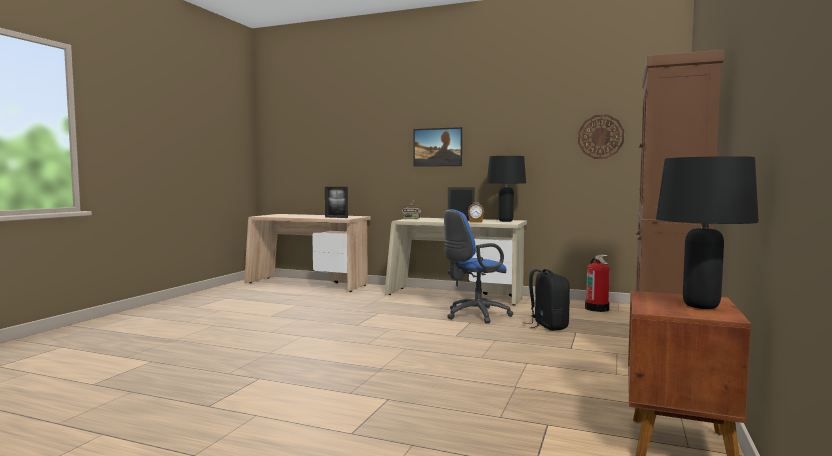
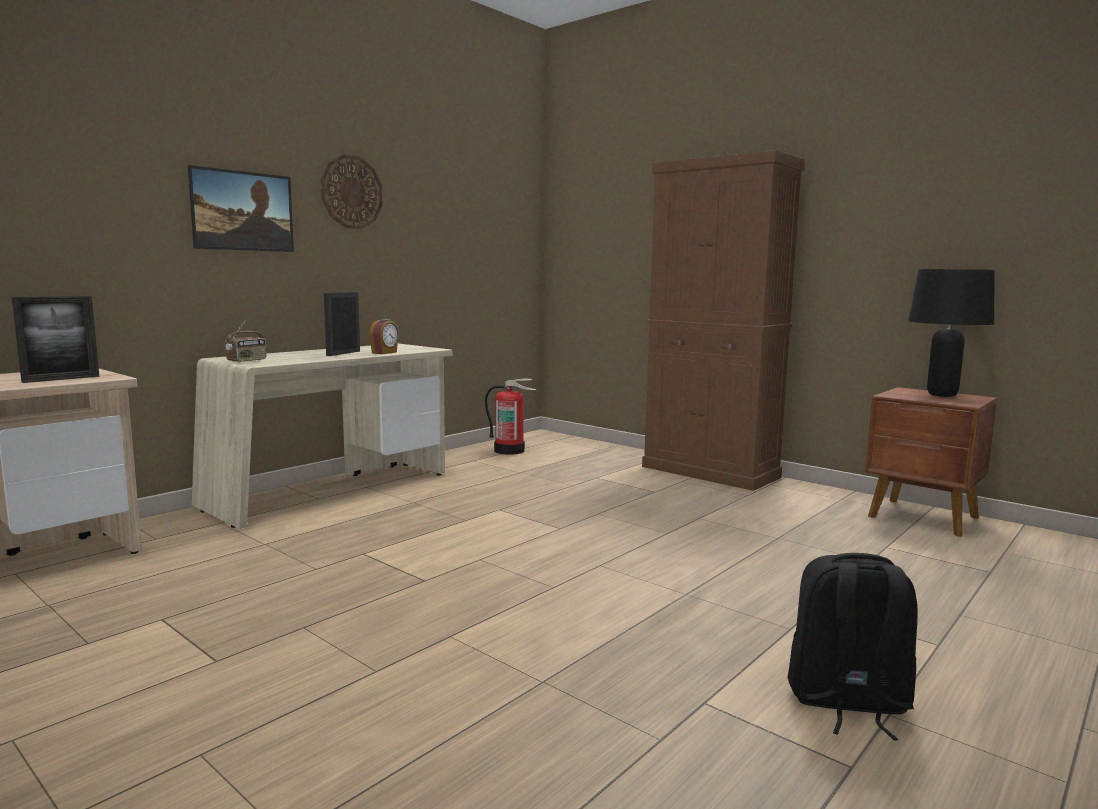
camera: 70 degrees left, 5 degrees up
(474, 315) = (466, 501): blue office chair -> none
(505, 221) = (400, 347): black table lamp -> none
(547, 326) = (559, 482): black backpack -> black backpack (847, 703)
(600, 136) = (473, 219): wall clock -> wall clock (351, 192)

